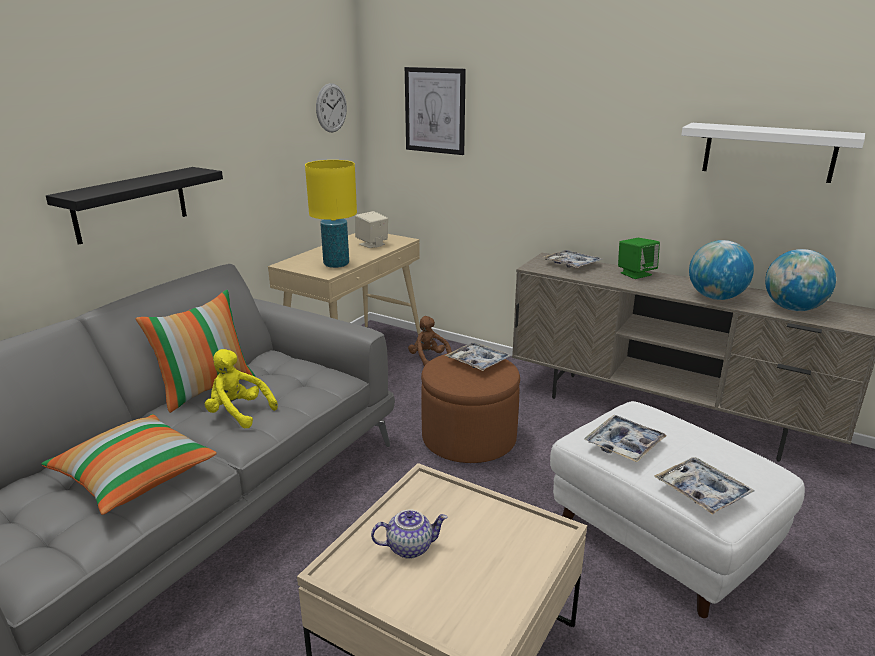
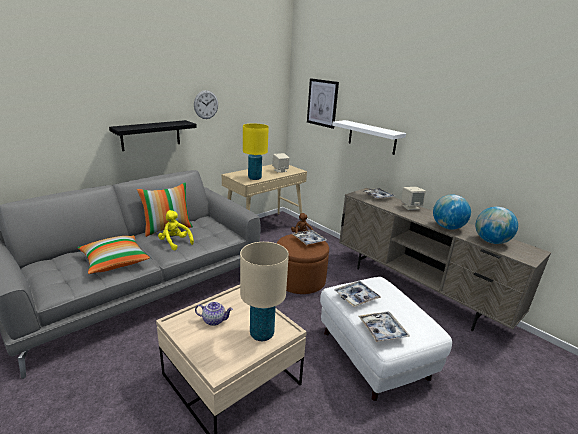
camera: 15 degrees right, 0 degrees up
(331, 108) = (269, 96): wall clock -> wall clock (206, 104)
(513, 550) = (262, 334): none -> beige table lamp
(635, 274) = (410, 207): green speaker -> beige speaker
(768, 152) = (493, 146): white shelf -> white shelf (372, 137)

